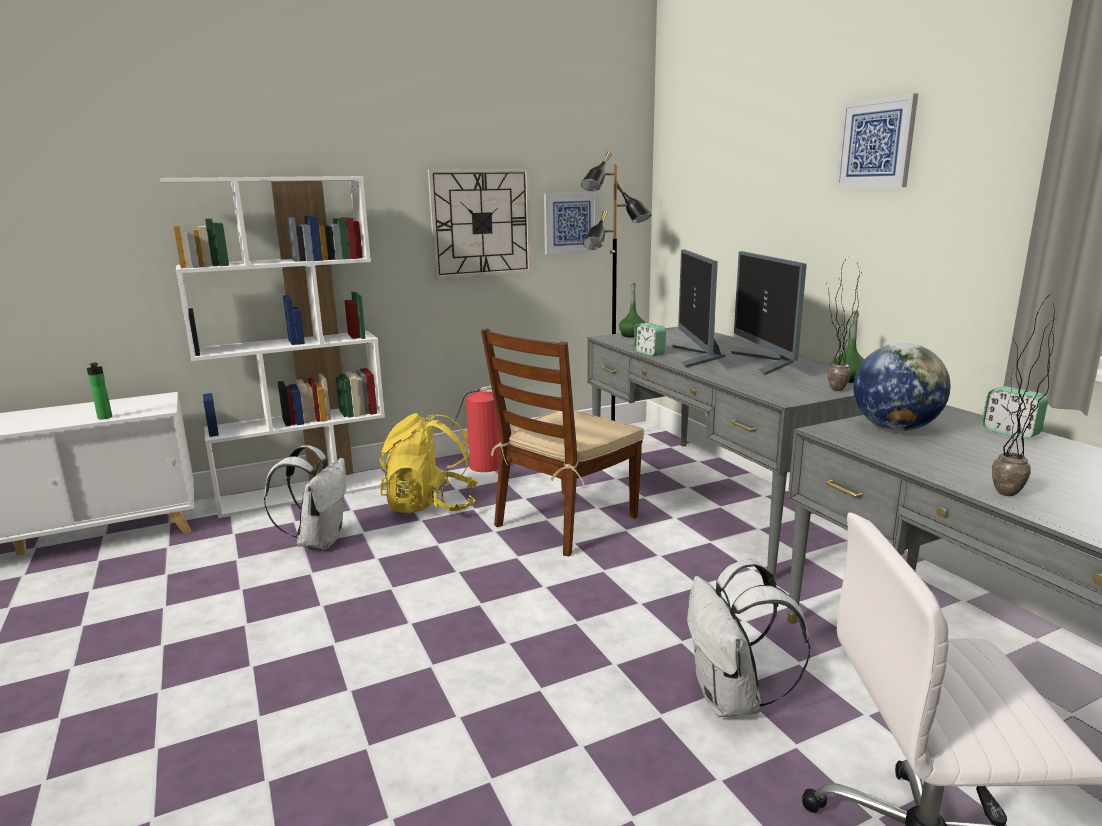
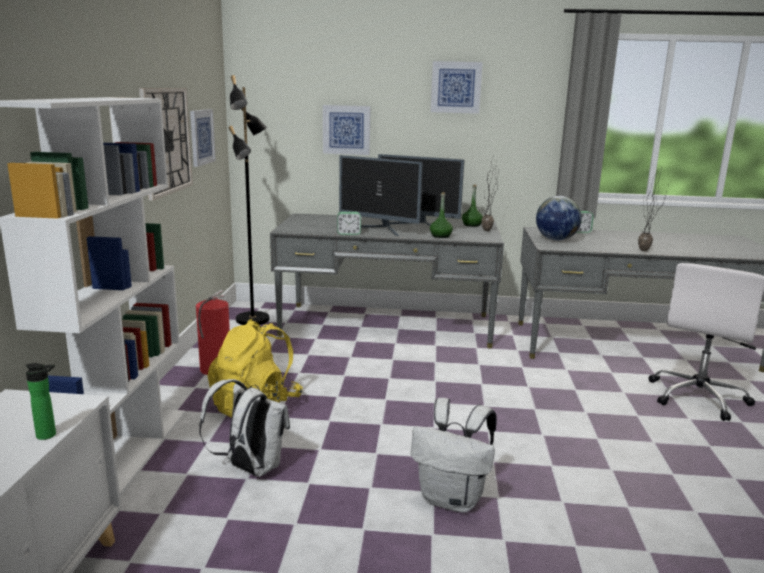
camera: 60 degrees left, 0 degrees up
(565, 521) = (356, 371): brown chair -> none
(632, 335) = (292, 226): green bottle -> green bottle (440, 236)
(732, 699) = (584, 392): white backpack -> white backpack (452, 499)
(745, 217) = (346, 130): none -> picture

